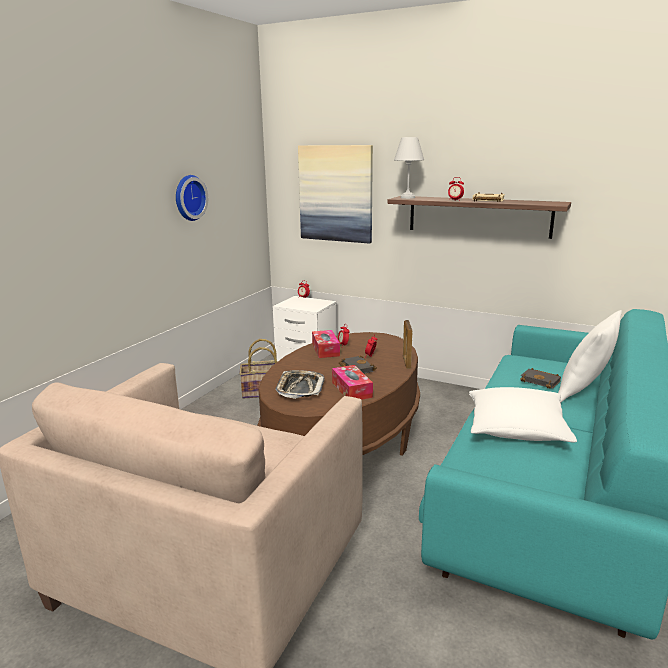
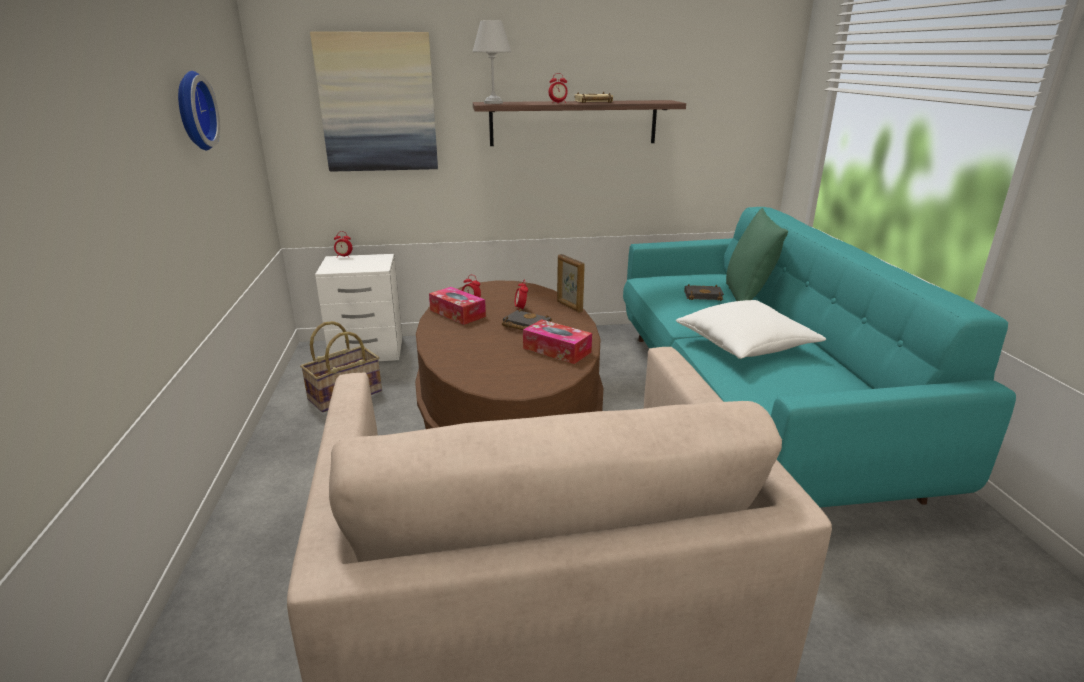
camera: 35 degrees left, 5 degrees up
(300, 388) = (496, 365): tray -> none
(584, 393) = (747, 298): white pillow -> green pillow

